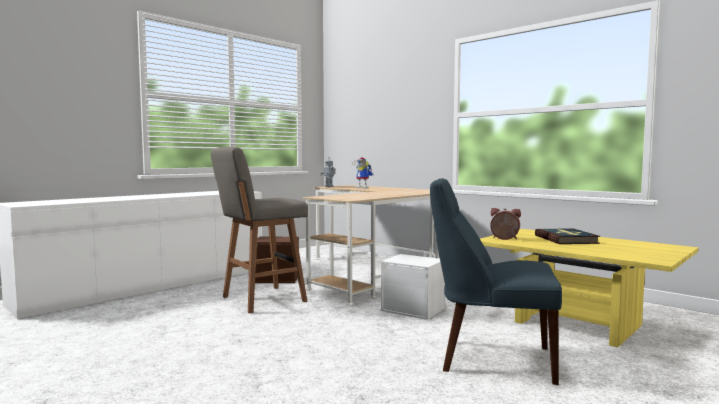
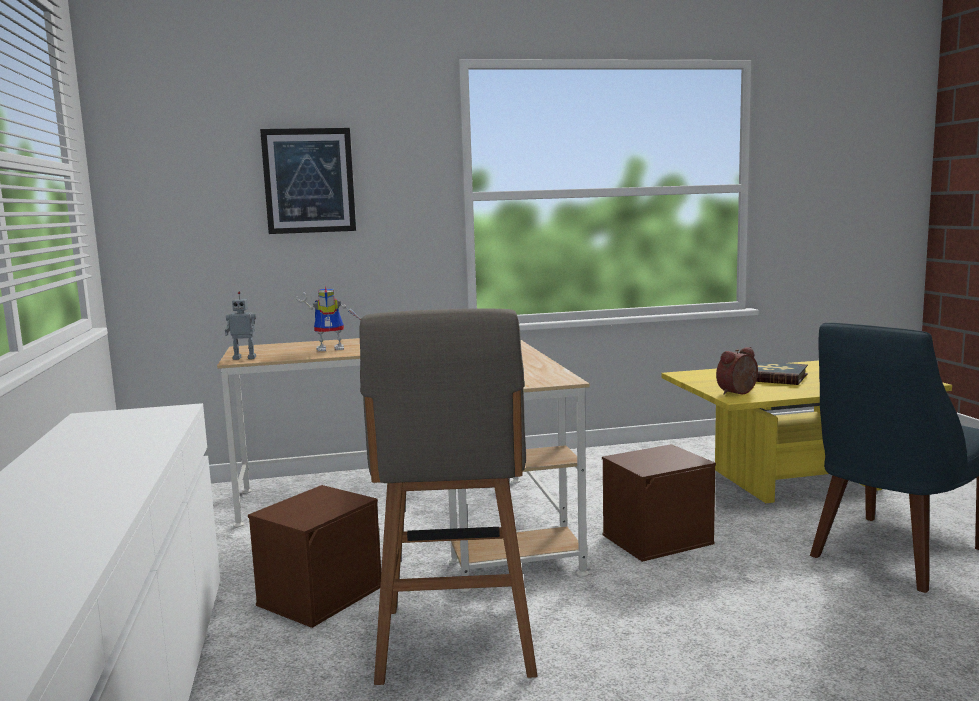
camera: 55 degrees left, 5 degrees up
(389, 110) = (309, 181): none -> picture
(413, 309) = (657, 538): white storage box -> brown storage box

